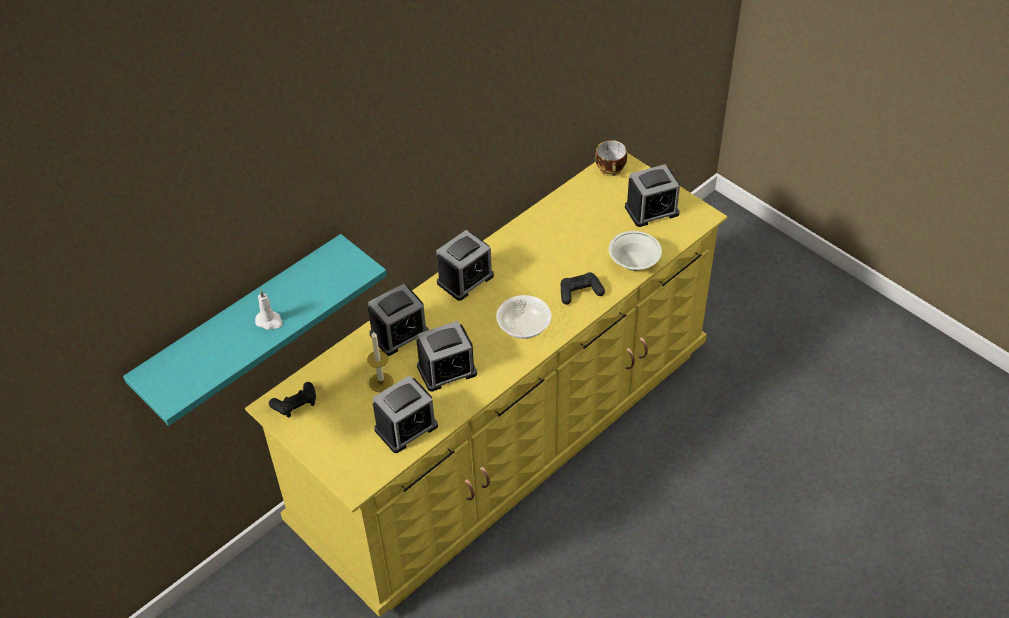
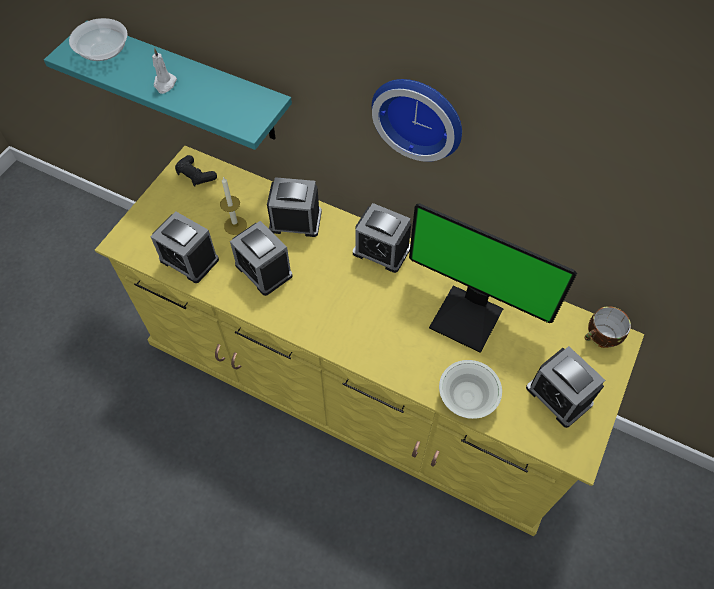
camera: 70 degrees right, 10 degrees up
(399, 334) = (295, 221): alarm clock -> alarm clock turned 150 degrees clockwise
(440, 140) = (419, 115): none -> wall clock
(523, 326) = (338, 317): bowl -> bowl (104, 51)
(559, 241) = (468, 317): none -> monitor
(580, 292) = (403, 355): black game controller -> none

